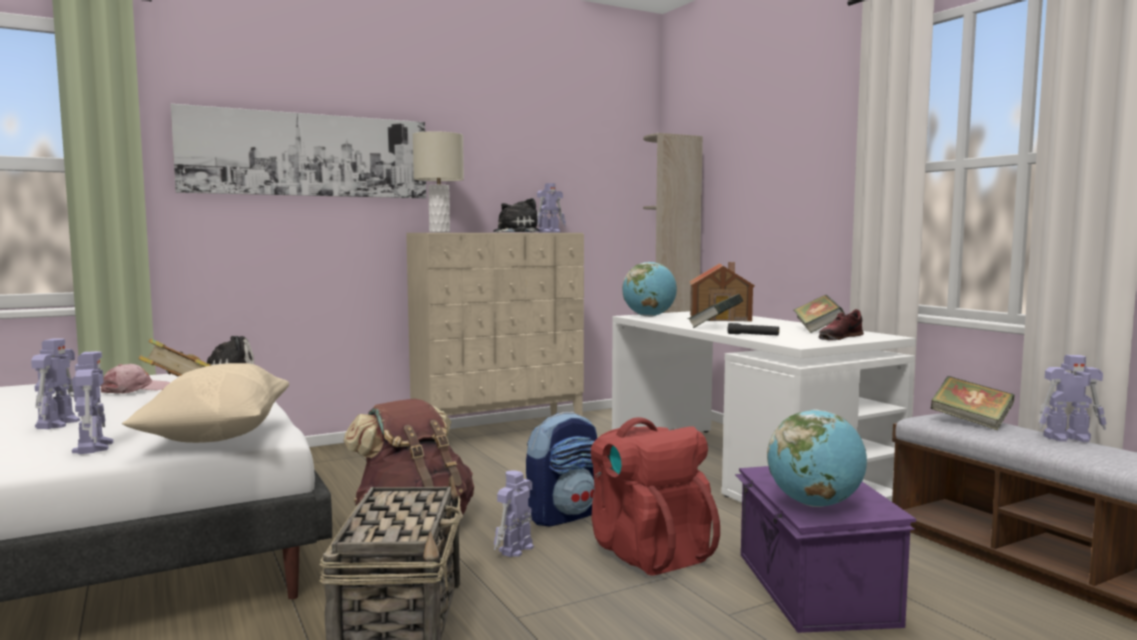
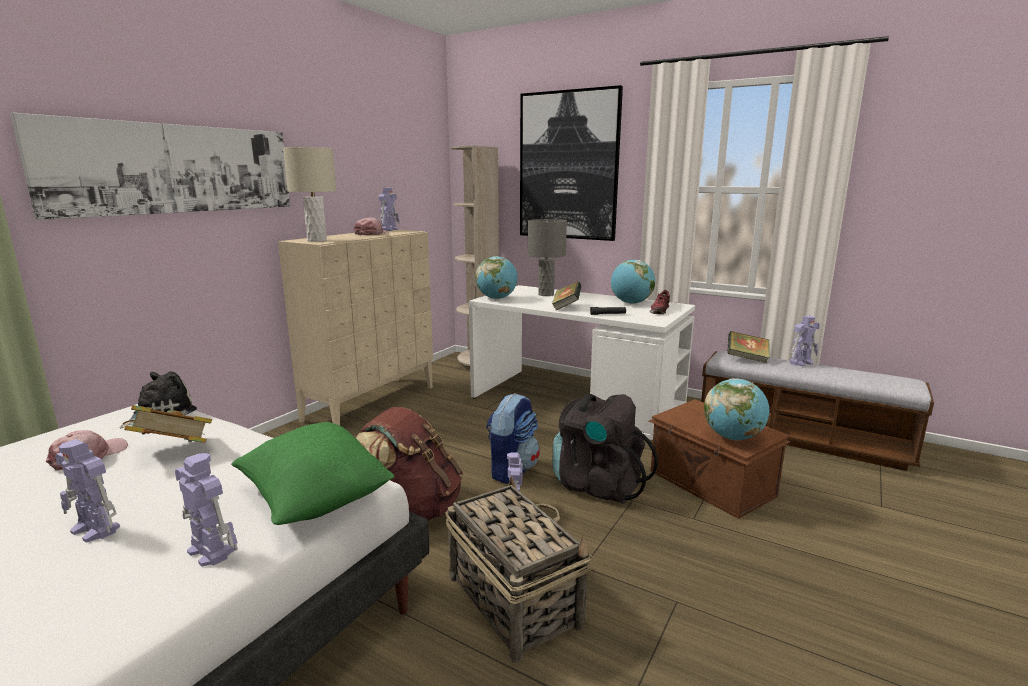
camera: 30 degrees left, 10 degrees up
(58, 423) = (96, 530): toy robot -> toy robot turned 150 degrees clockwise
(216, 436) = (315, 499): beige pillow -> green pillow
(513, 232) = (372, 234): plush toy -> pink cap
(647, 551) = (597, 484): red backpack -> black backpack
(721, 317) = (546, 294): toy house -> grey table lamp
(777, 151) = (568, 166): none -> picture
(812, 588) = (711, 484): purple storage box -> brown storage box
(817, 330) = (631, 303): book -> globe

